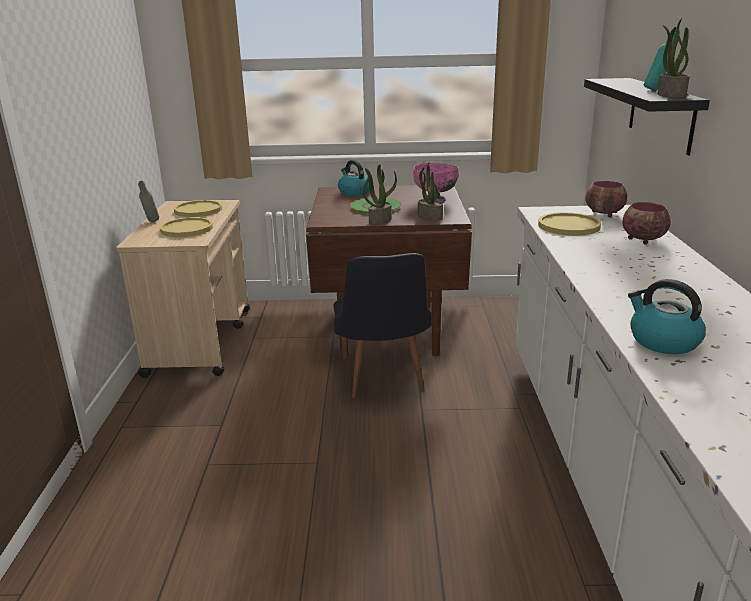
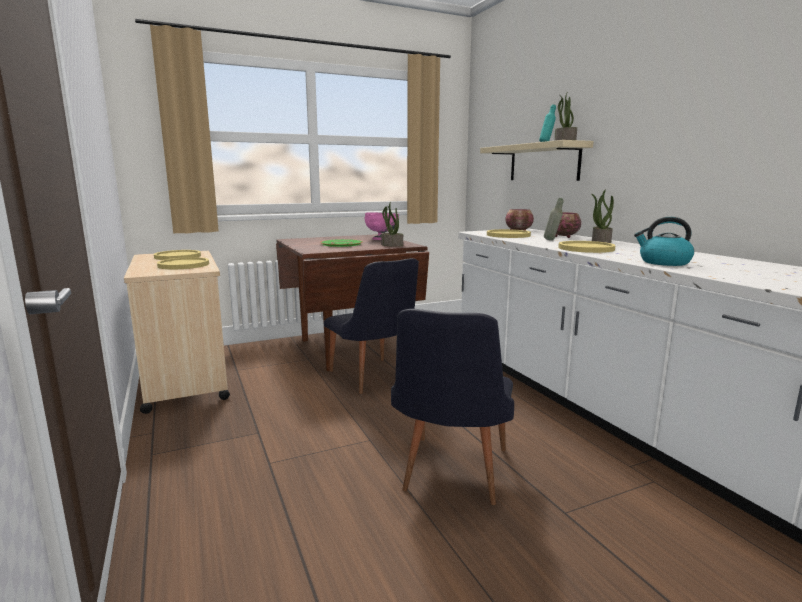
camera: 25 degrees left, 10 degrees down
(151, 222) = (140, 264): grey bottle -> grey bottle (552, 240)
(354, 192) = (311, 239): kettle -> none
(364, 531) = (451, 475): none -> black chair
(380, 220) = (357, 248): potted plant -> potted plant (600, 241)
(616, 281) = (586, 248): none -> yellow plate
(661, 114) = (543, 163): black shelf -> beige shelf

